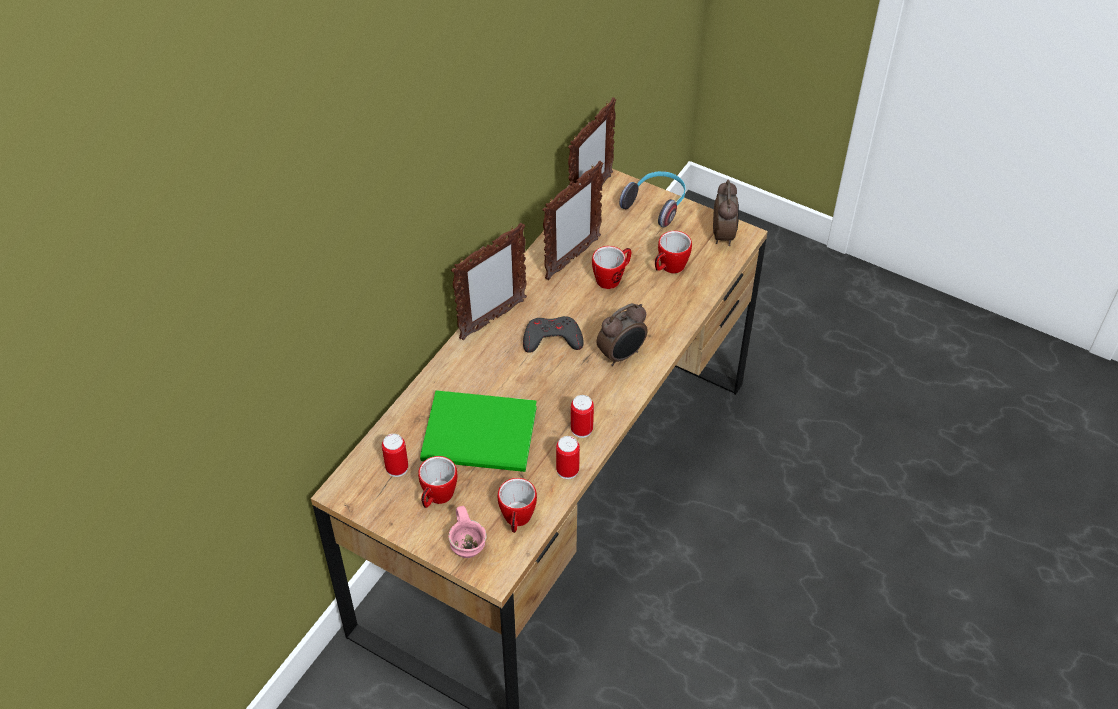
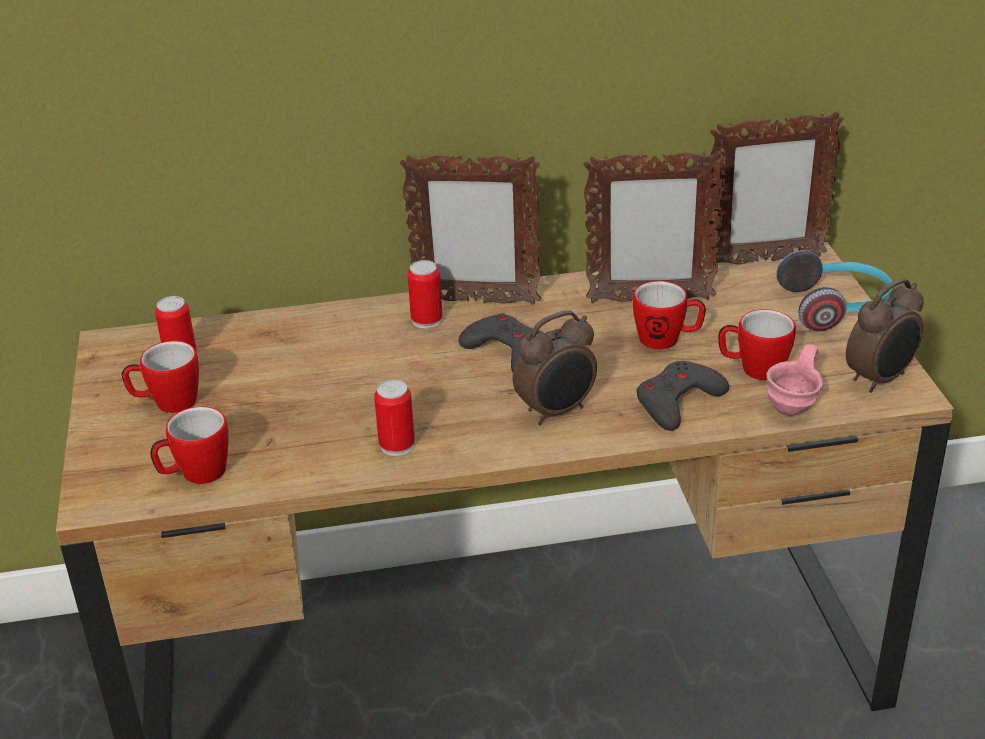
camera: 50 degrees right, 15 degrees down
(469, 546) = (118, 462): pink mug -> pink mug (795, 407)
(482, 437) = (294, 385): green book -> none
(567, 470) = (318, 469): can -> can (426, 320)
(622, 355) = (557, 411): alarm clock -> alarm clock turned 45 degrees counterclockwise
(663, 310) = (677, 402): none -> grey game controller

